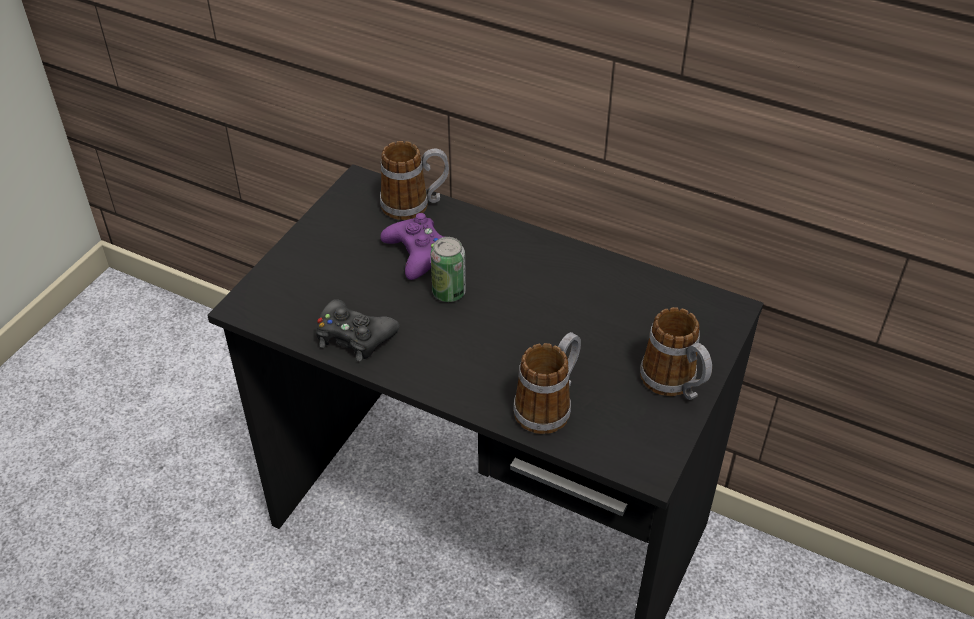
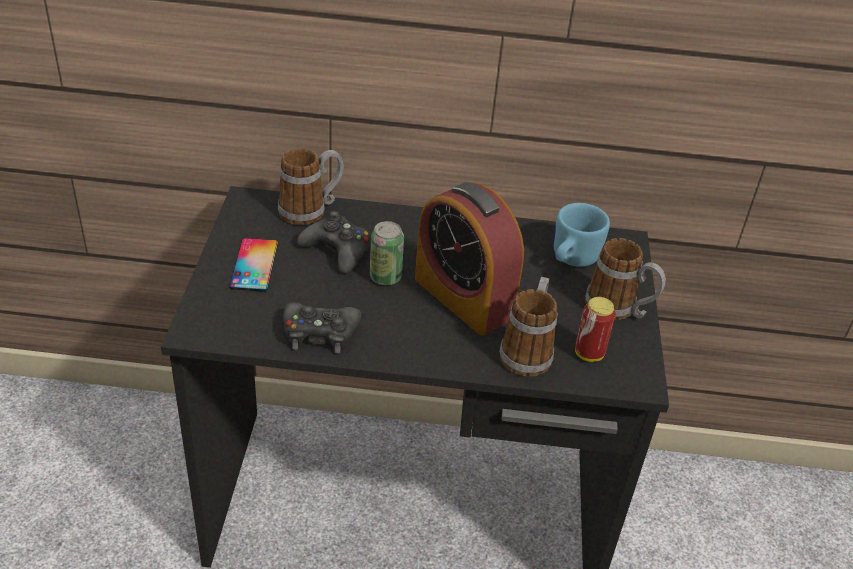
camera: 25 degrees left, 5 degrees down
(331, 252) = (254, 265): none -> phone
(418, 254) = (338, 251): purple game controller -> black game controller
(515, 332) = (463, 298): none -> alarm clock
(612, 425) = (589, 354): none -> can
(655, 316) = (570, 259): none -> blue mug

